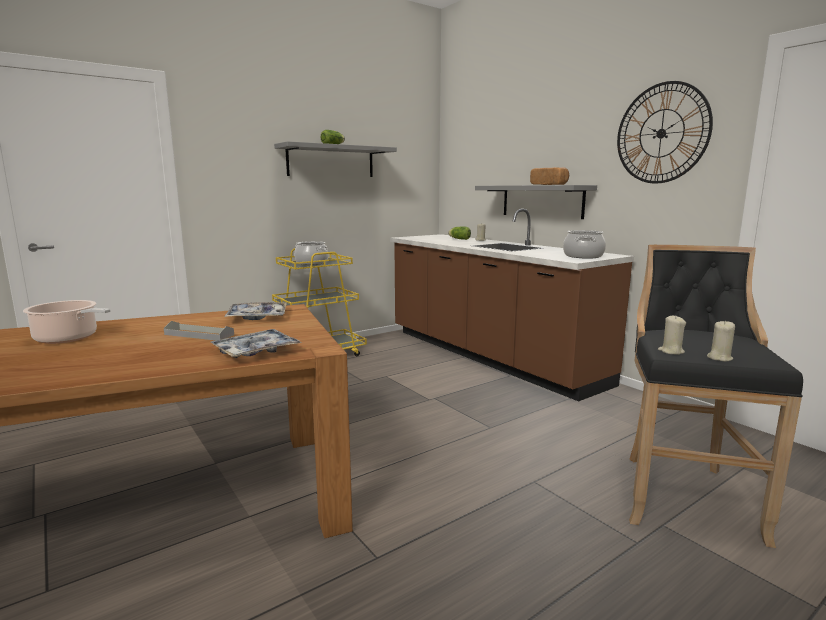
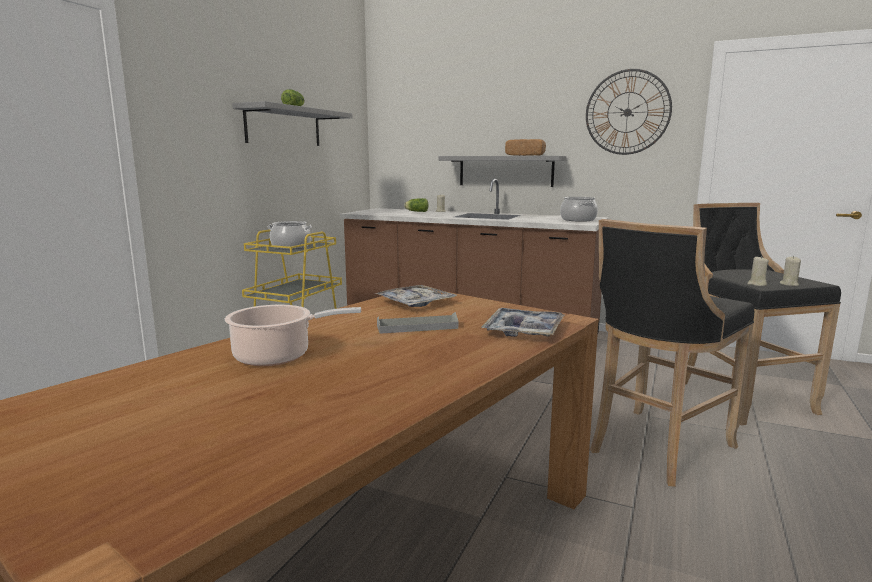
camera: 30 degrees left, 0 degrees up
(488, 514) = (655, 448): none -> black stool

